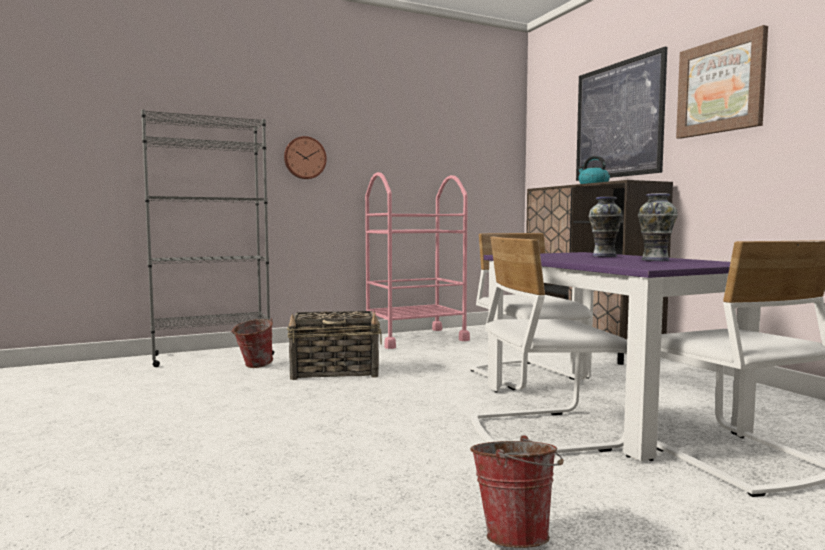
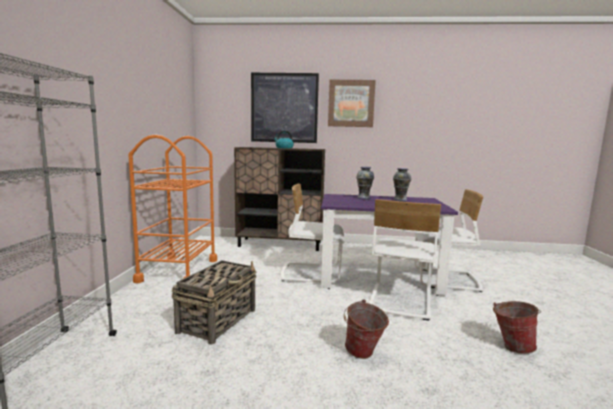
camera: 60 degrees left, 5 degrees up
(253, 366) = (136, 353): bucket -> bucket (363, 355)
(304, 158) = (78, 115): wall clock -> none
(415, 338) = (178, 270): pink cart -> orange cart

